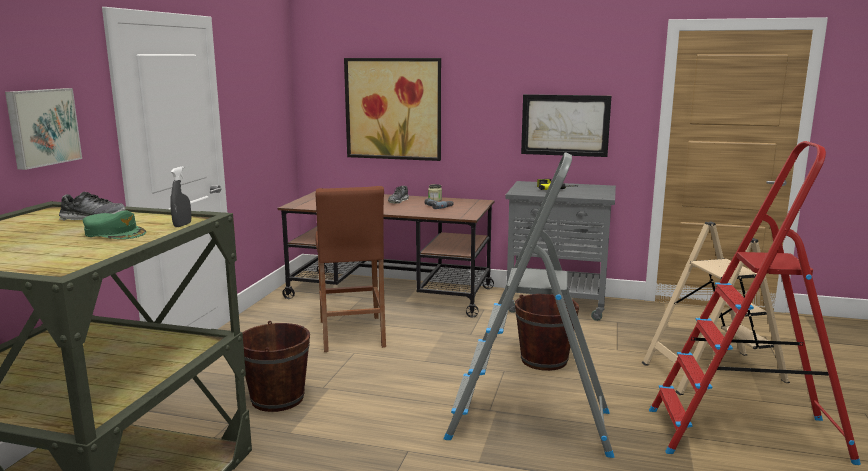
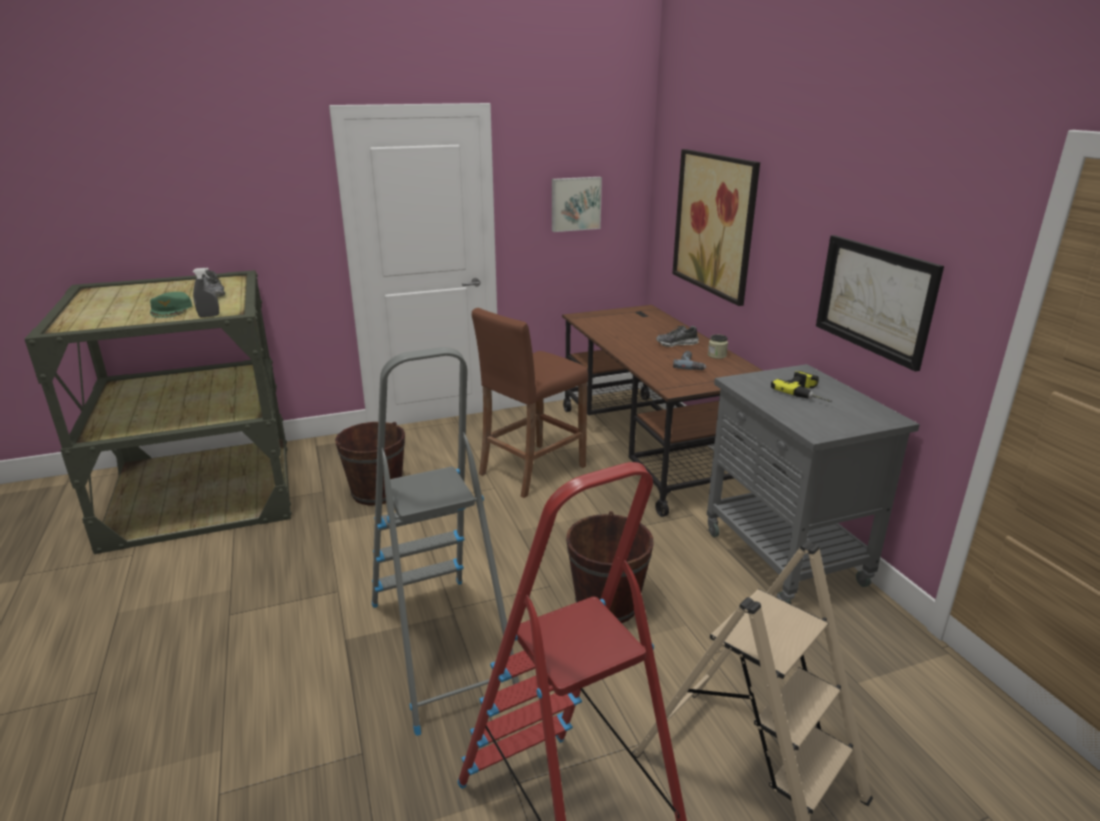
camera: 55 degrees right, 10 degrees up
(42, 127) = (252, 211): picture -> picture (575, 203)

